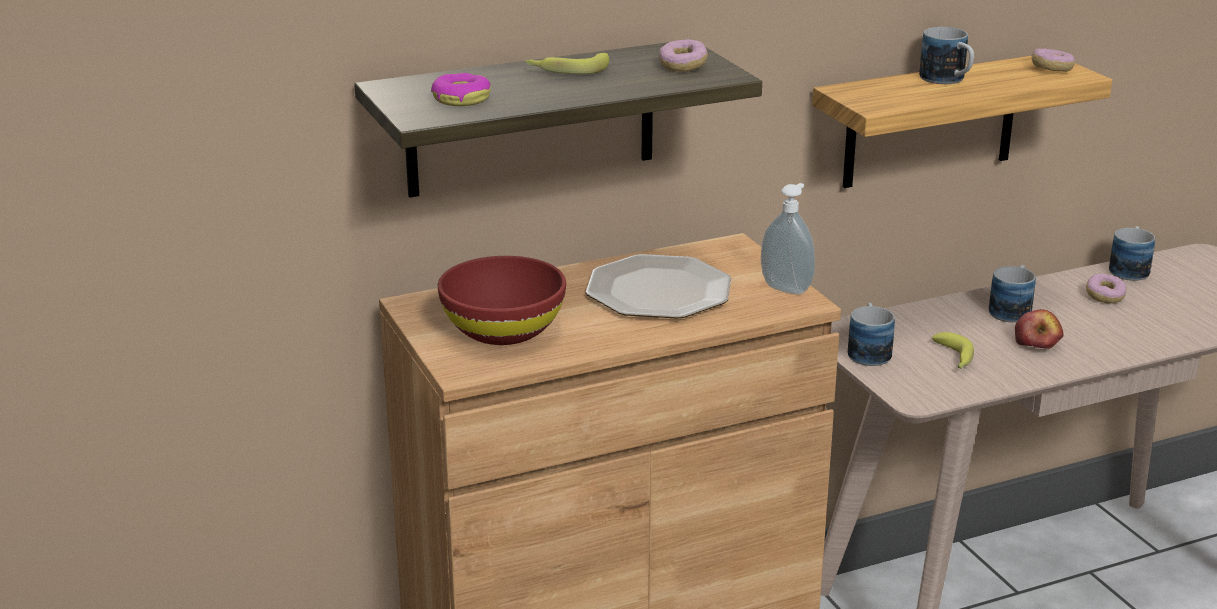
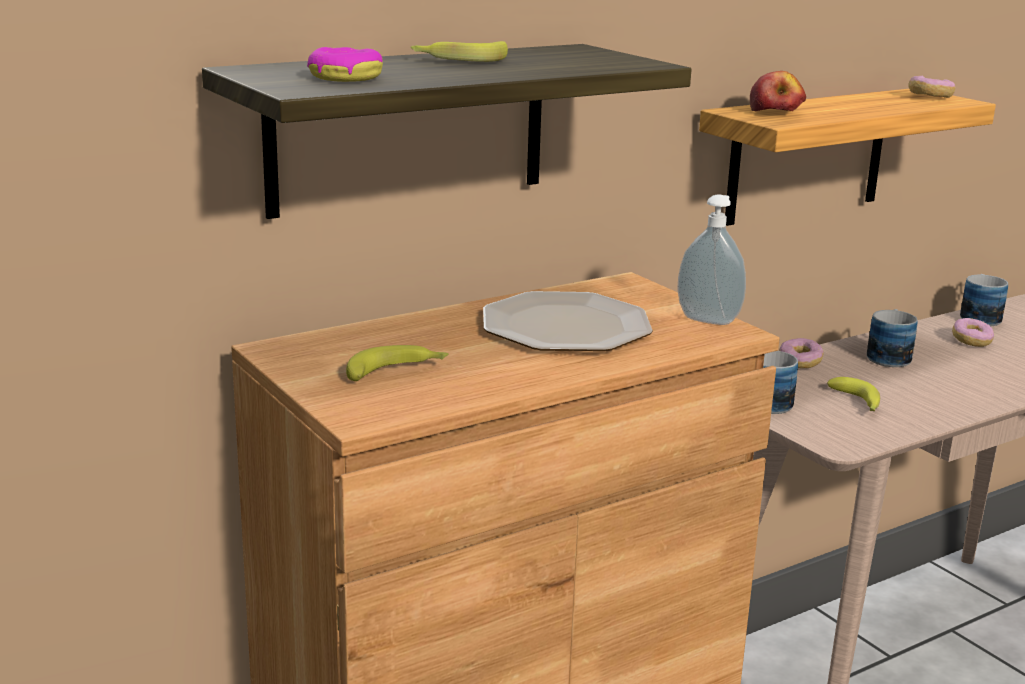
camera: 10 degrees left, 5 degrees down
(503, 330) = (397, 372): red bowl -> banana
(682, 66) = (591, 58): donut -> donut (799, 362)
(948, 80) = (836, 104): mug -> none
(1037, 343) = (932, 385): apple -> apple (776, 112)

